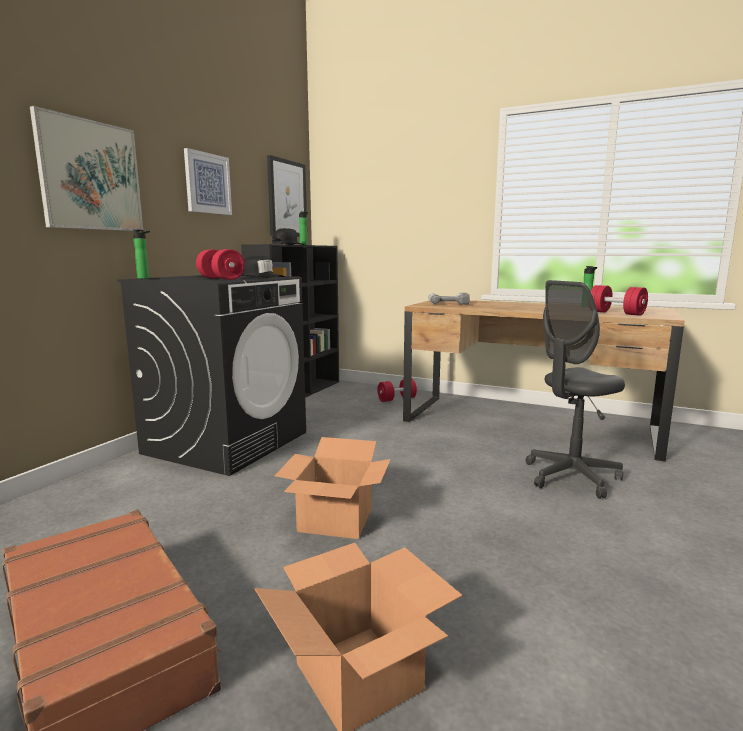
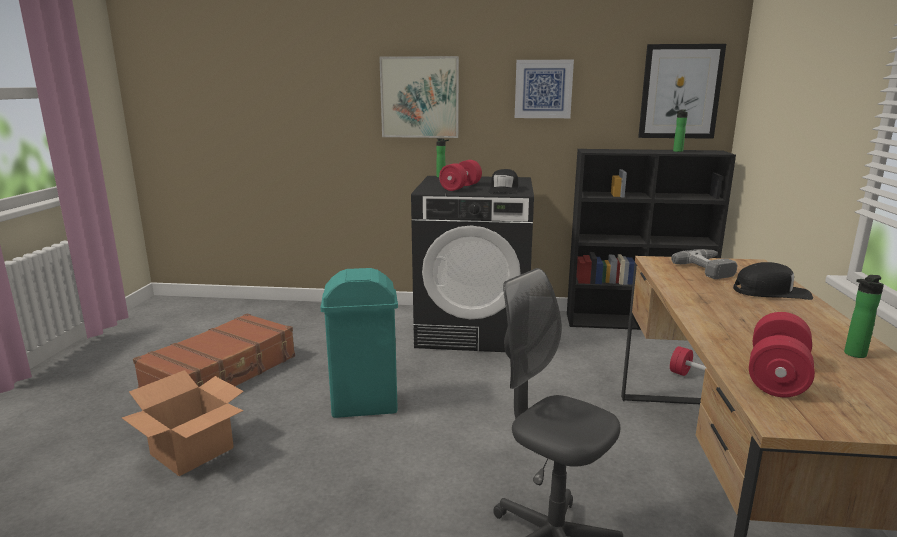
camera: 70 degrees right, 5 degrees up
(288, 244) = (641, 151): black cap -> black cap (771, 292)
(337, 520) = (365, 406): cardboard box -> turquoise trash can

